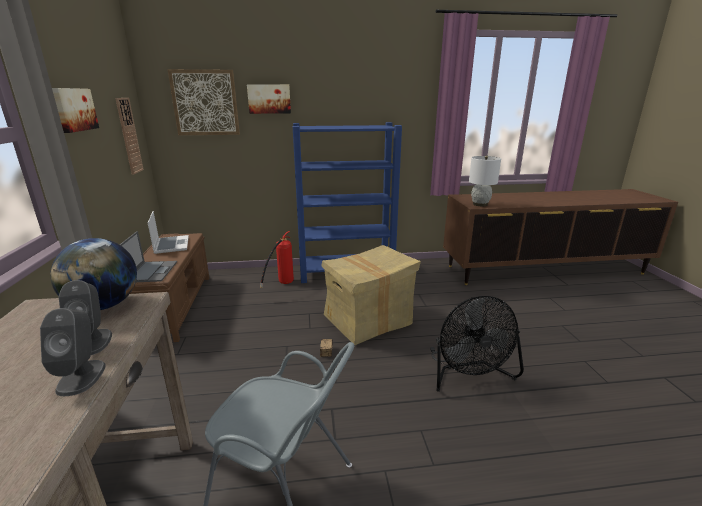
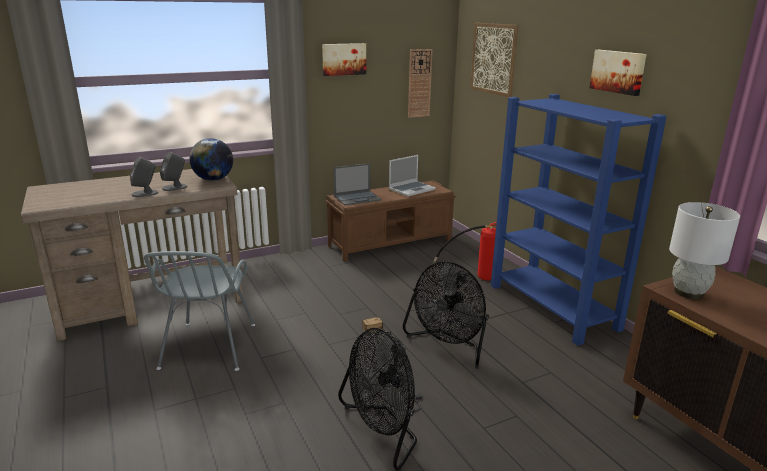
camera: 70 degrees right, 0 degrees up
(269, 99) = (541, 61): picture -> picture (618, 71)
(368, 320) = (448, 343): cardboard box -> black fan

